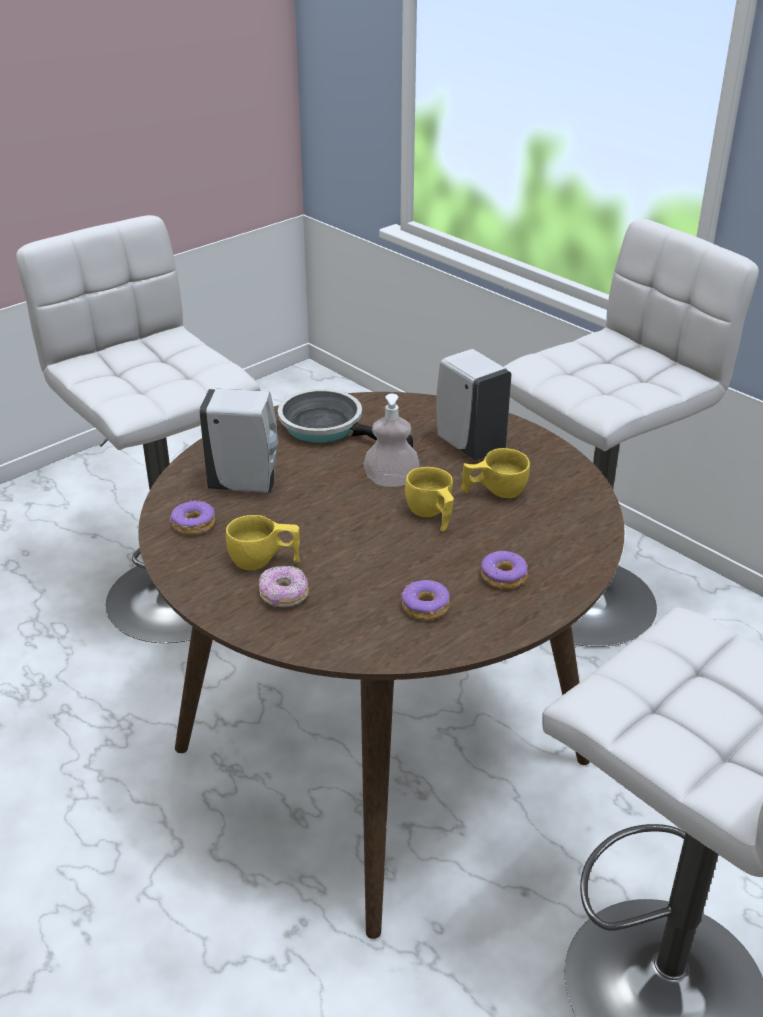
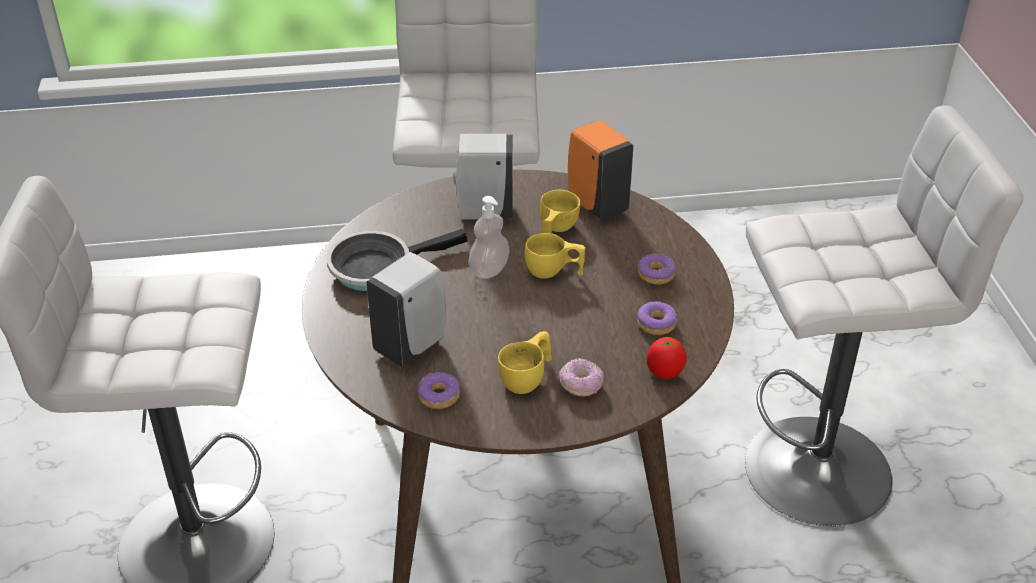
camera: 55 degrees left, 5 degrees up
(354, 641) = (664, 373): none -> tomato
(567, 498) = (596, 204): none -> orange soap dispenser

